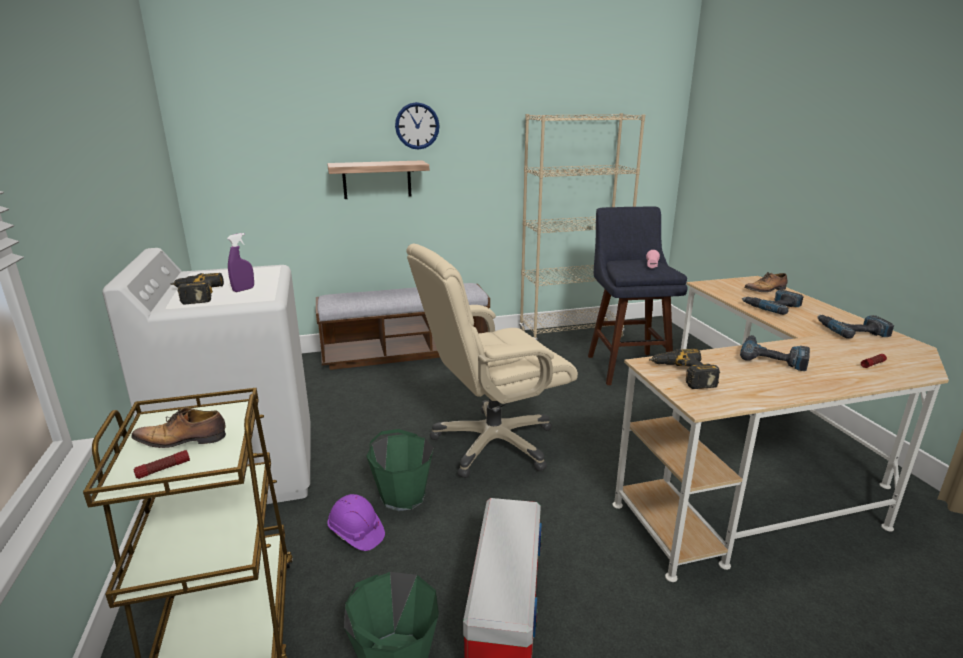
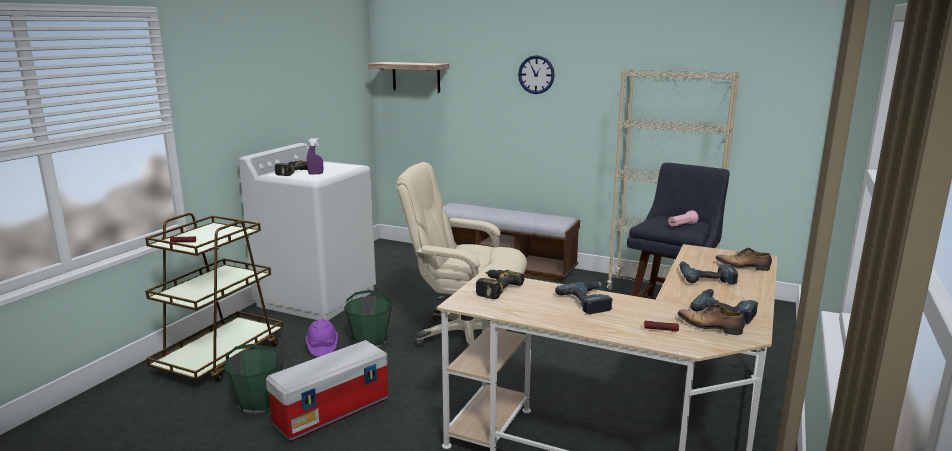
camera: 40 degrees right, 5 degrees down
(183, 440) = (206, 235): shoe -> shoe (710, 327)
(377, 179) = (501, 116): shelf -> shelf (416, 77)

